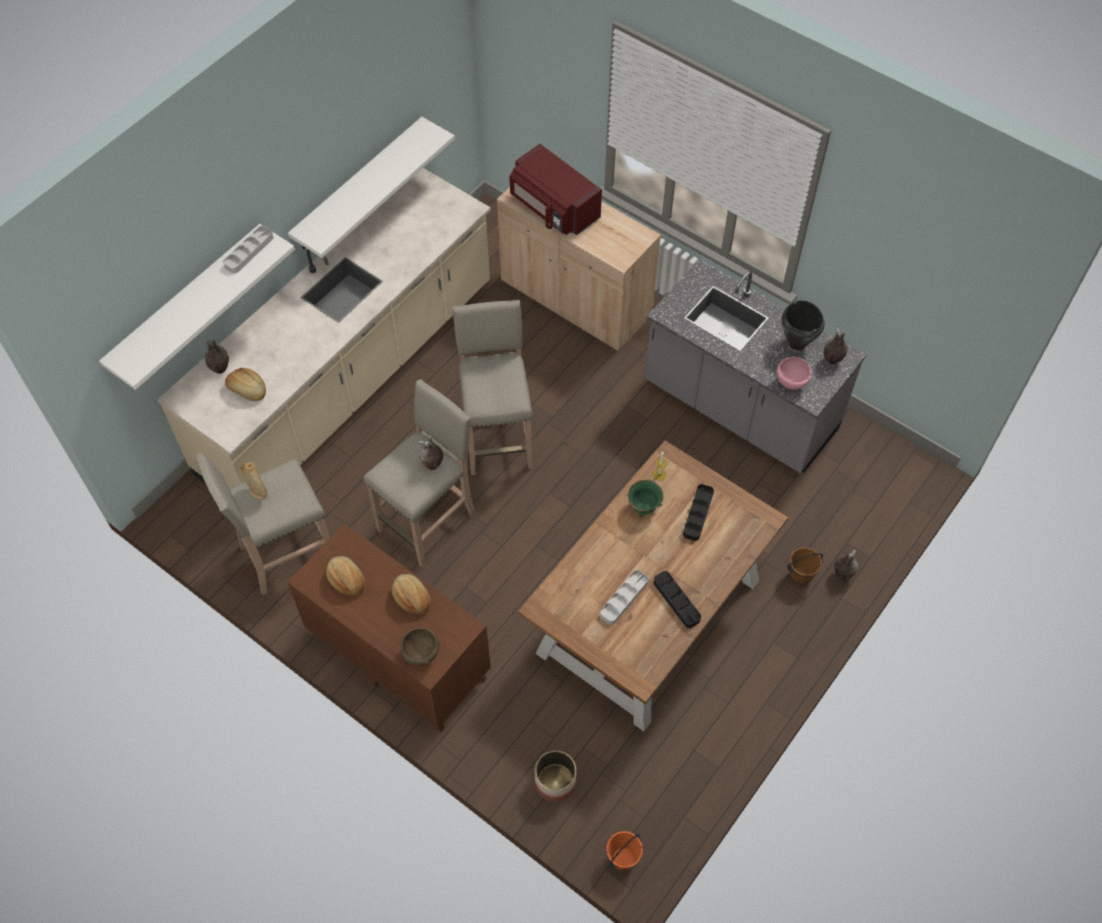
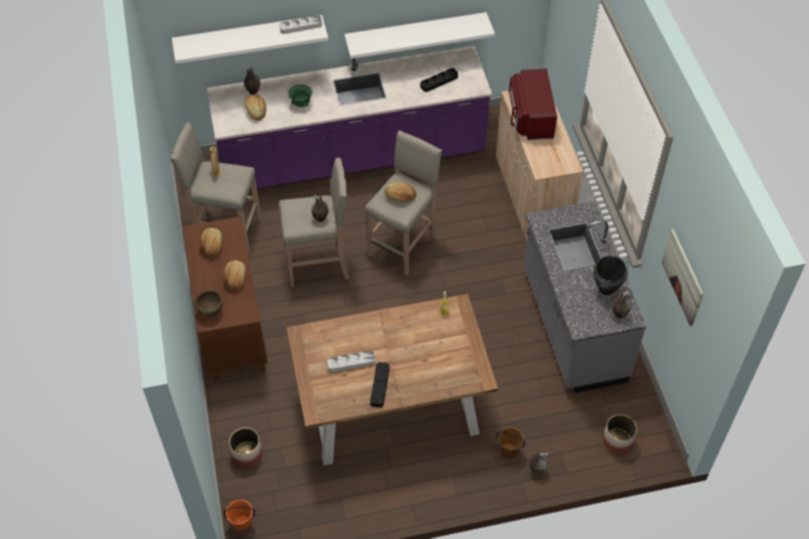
camera: 40 degrees right, 5 degrees down
(349, 378) = (352, 158): beige counter -> purple counter
(493, 383) = (400, 196): none -> bread
(643, 507) = (415, 321): green bowl -> green bowl (301, 104)
(698, 514) = (443, 348): black tray -> black tray (439, 81)
(791, 383) = (576, 310): pink bowl -> none
(883, 492) = (617, 441): none -> planter
(900, 277) = (683, 277): none -> picture

